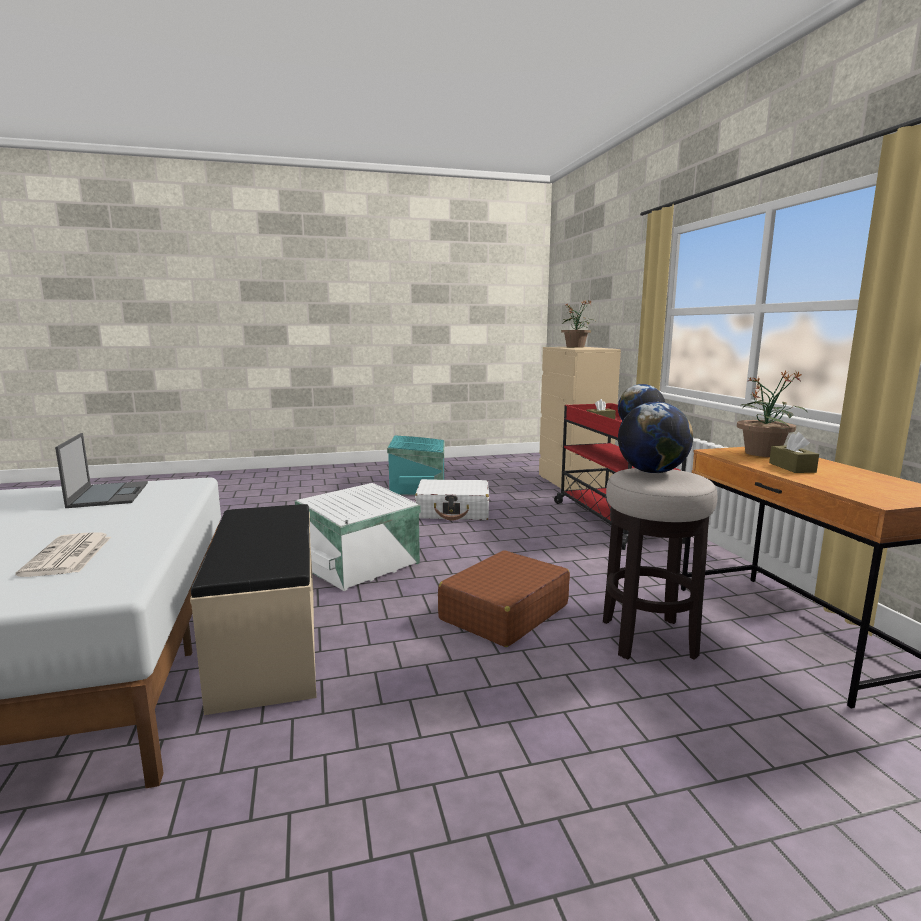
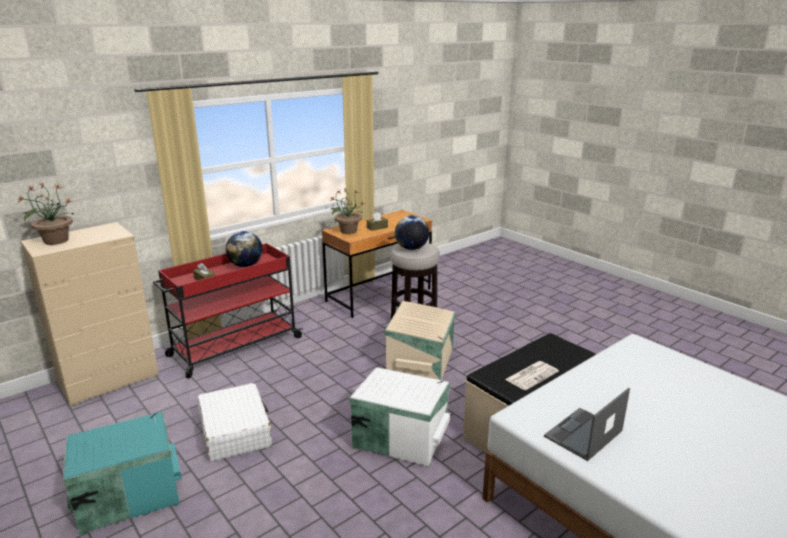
camera: 115 degrees left, 10 degrees up
(68, 556) = (643, 373): newspaper -> newspaper (531, 375)
(504, 612) = (422, 361): brown suitcase -> beige storage box

